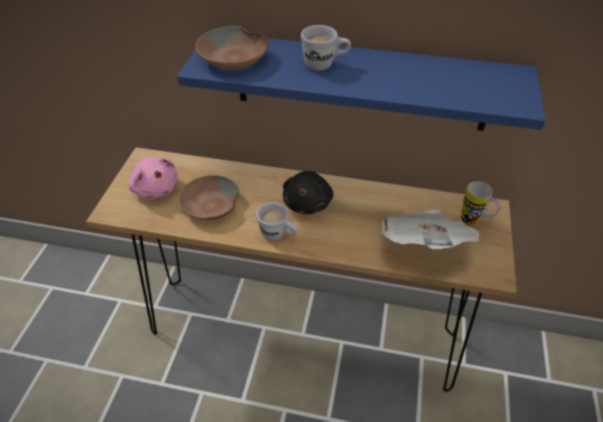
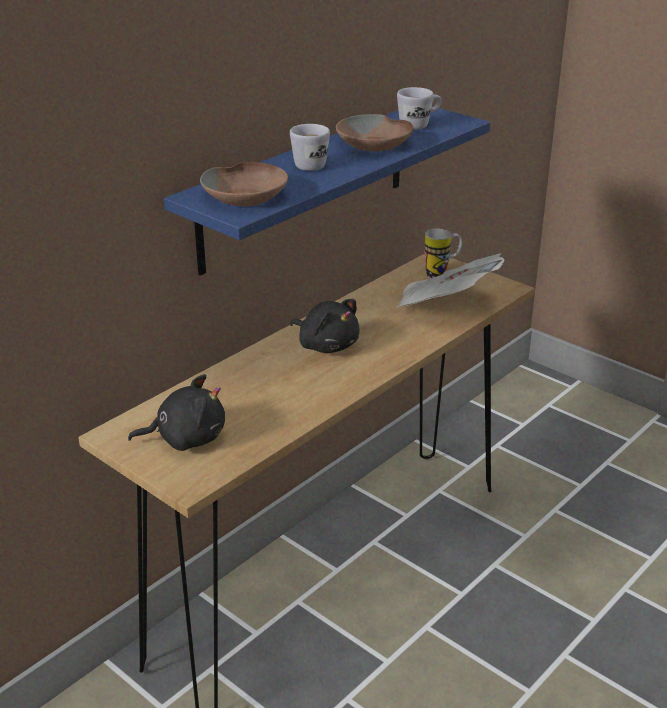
camera: 60 degrees left, 15 degrees down
(155, 188) = (186, 438): pink plush toy -> black plush toy
(210, 206) = (265, 407): brown bowl -> brown bowl (375, 144)
(278, 235) = (356, 376): white mug -> white mug (419, 125)

